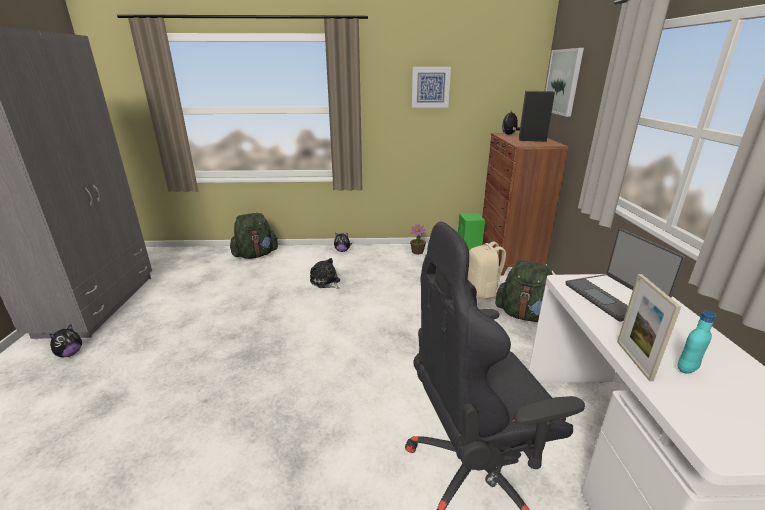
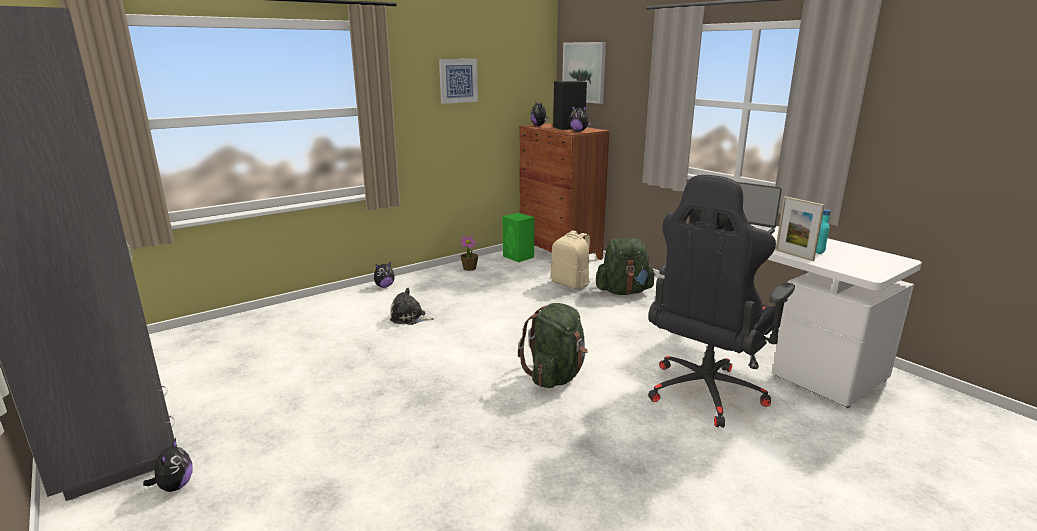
camera: 35 degrees left, 5 degrees down
(256, 255) = (276, 317): green backpack -> green backpack (556, 376)
(531, 144) = (578, 131): none -> plush toy

